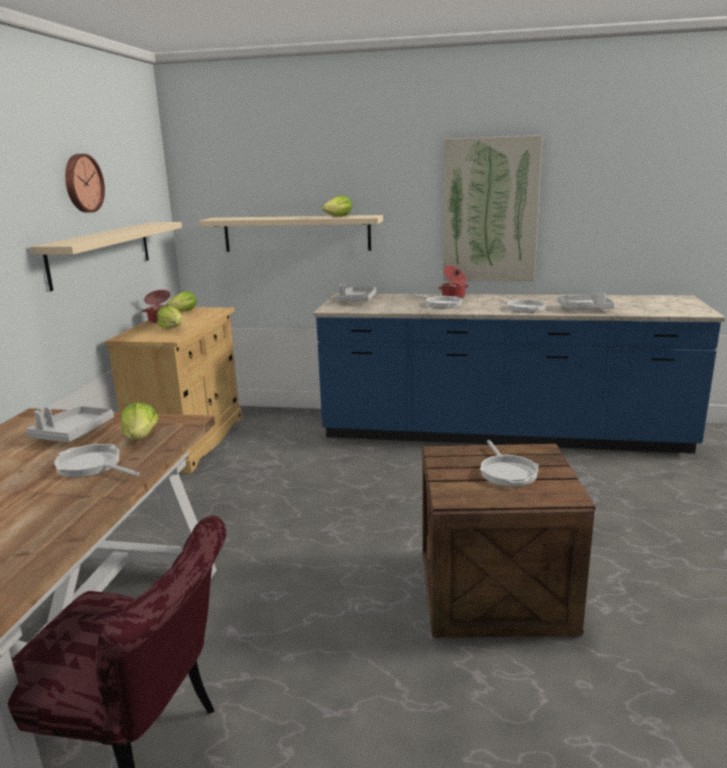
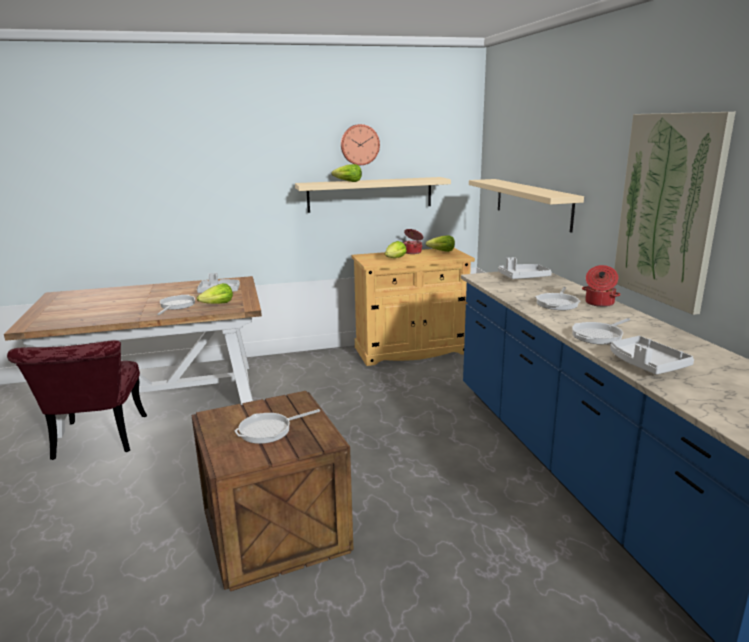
camera: 65 degrees right, 0 degrees up
(338, 216) = (541, 191): lettuce -> lettuce (348, 182)

